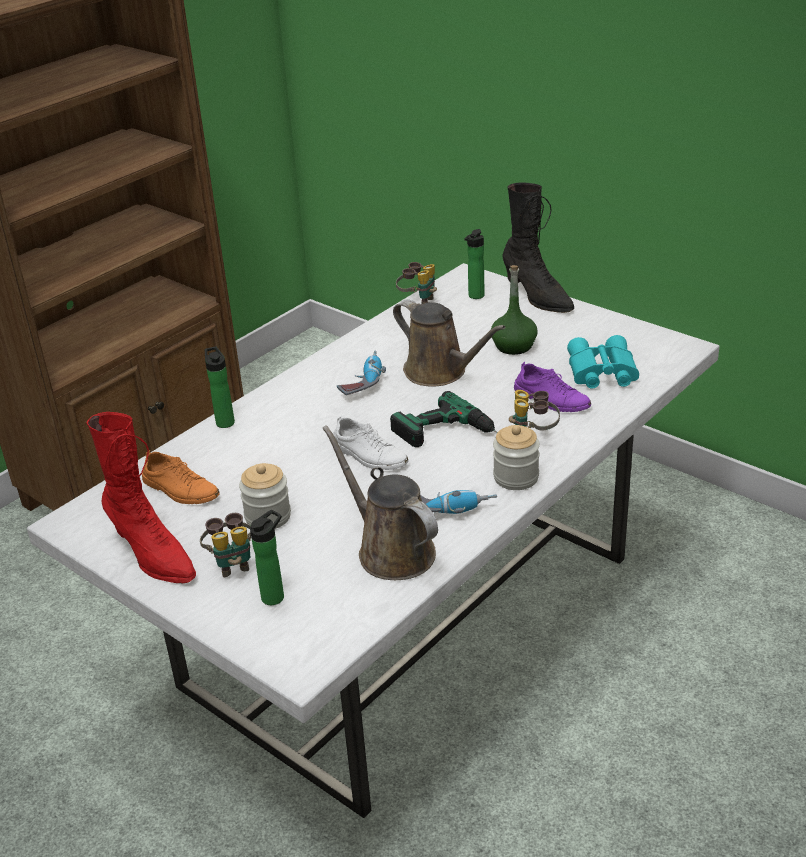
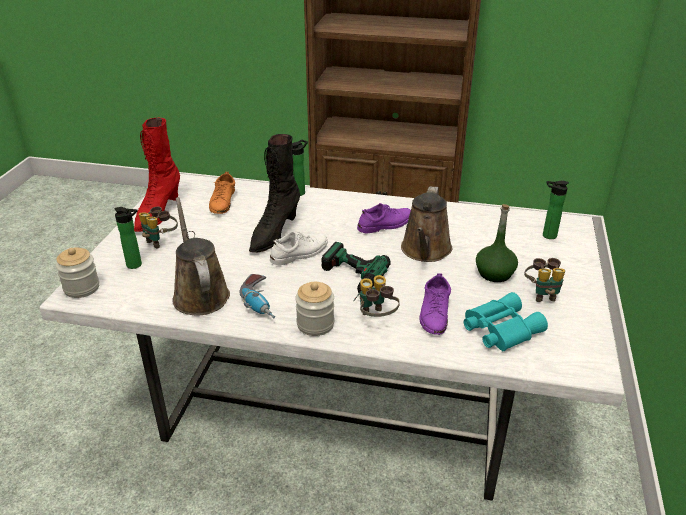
camera: 60 degrees right, 0 degrees up
(268, 516) = (212, 238): jar -> jar (82, 288)
(363, 381) = (385, 224): power drill -> purple shoe
(369, 455) = (299, 253): white shoe -> white shoe turned 135 degrees counterclockwise
(391, 550) = (200, 294): brown watering can -> brown watering can turned 45 degrees counterclockwise
(418, 301) = (511, 214): binoculars -> binoculars (542, 294)
(537, 297) = (582, 264): black boot -> black boot (274, 233)

